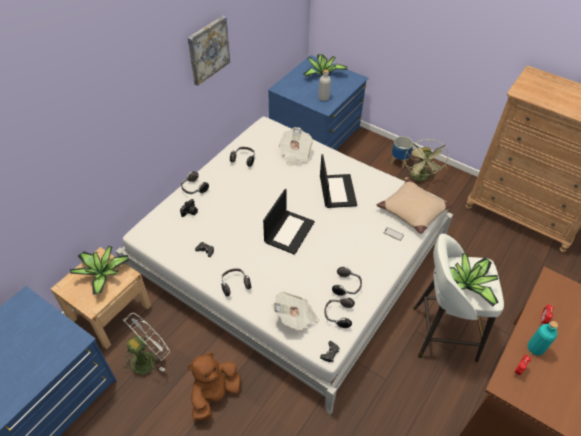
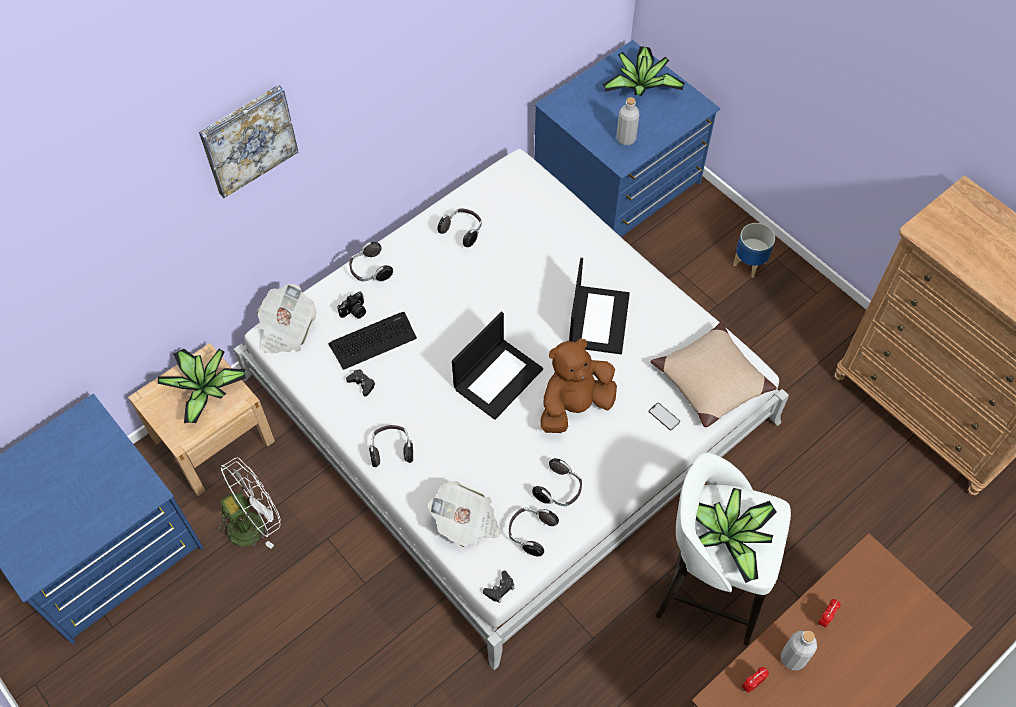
camera: 15 degrees right, 10 degrees up
(206, 225) = (373, 340): none -> keyboard
(208, 50) = (421, 59): picture -> picture (248, 140)
(215, 395) = (336, 601): brown plush toy -> brown plush toy (574, 406)
(295, 154) = (549, 237): newspaper -> newspaper (286, 330)
(421, 178) = (777, 304): green fan -> none
(535, 348) = (792, 658): turquoise bottle -> grey bottle

